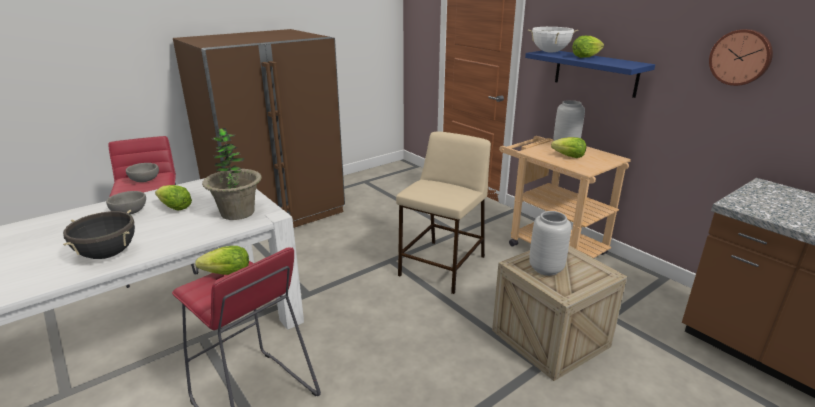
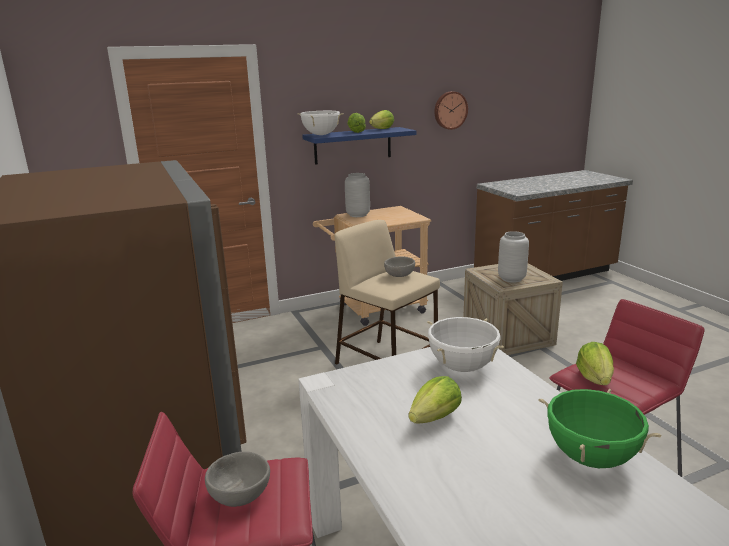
camera: 75 degrees left, 5 degrees down
(108, 254) = (591, 457): black cooking pot -> green cooking pot
(129, 212) = (443, 463): grey bowl -> grey bowl (400, 275)
(237, 213) = (462, 367): potted plant -> white cooking pot
(569, 156) = (386, 217): lettuce -> lettuce (382, 129)

